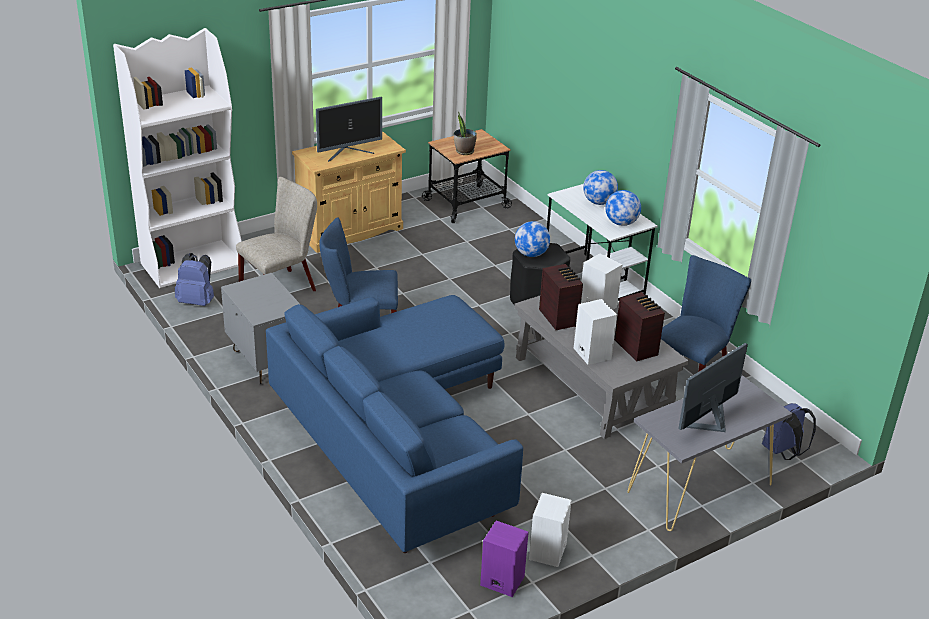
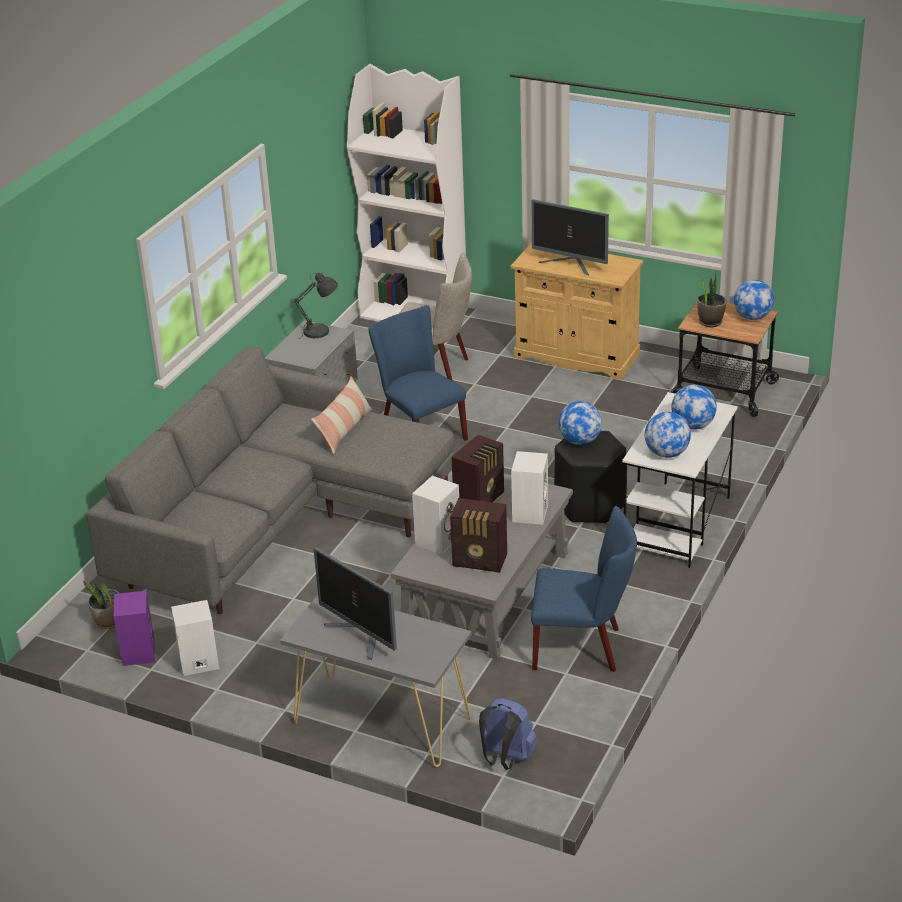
camera: 60 degrees right, 0 degrees up
(197, 301) = (362, 342): blue backpack -> none
(251, 286) = (320, 332): none -> grey table lamp
(399, 442) = (273, 524): blue sofa -> grey sofa
(401, 334) = (344, 430): none -> pillow
(441, 583) = (108, 622): none -> potted plant
(477, 138) = (752, 317): none -> globe
(636, 347) = (480, 561): radio -> radio turned 75 degrees clockwise
(709, 422) = (361, 636): monitor -> monitor turned 150 degrees counterclockwise

